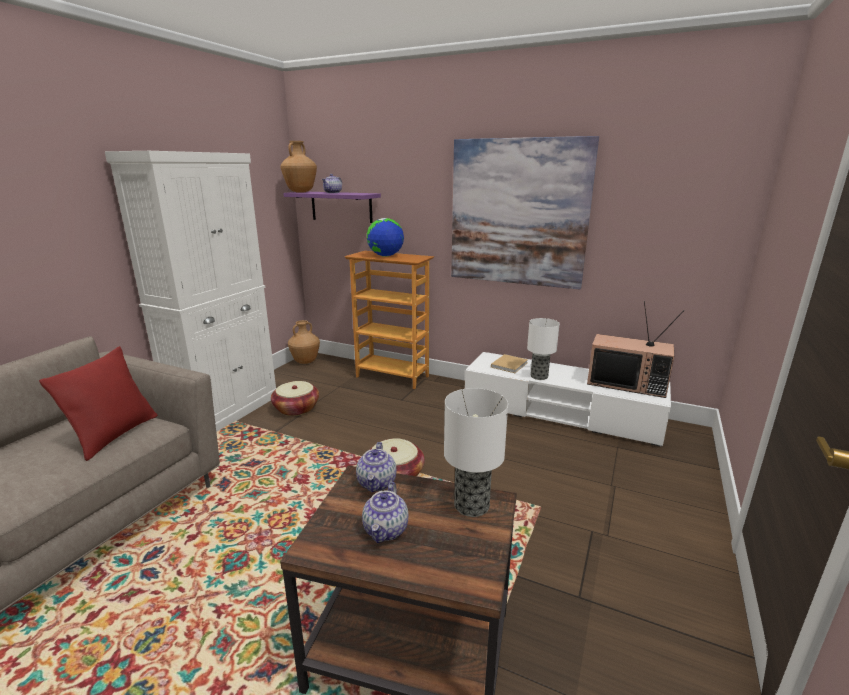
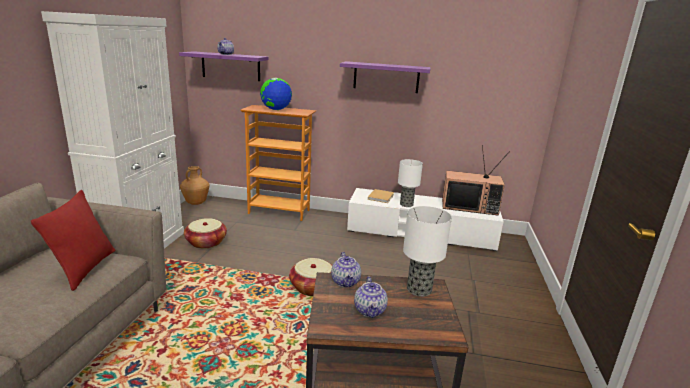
camera: 15 degrees left, 0 degrees up
(301, 192) = (194, 52): brown vase -> none
(518, 213) = (386, 77): picture -> purple shelf

